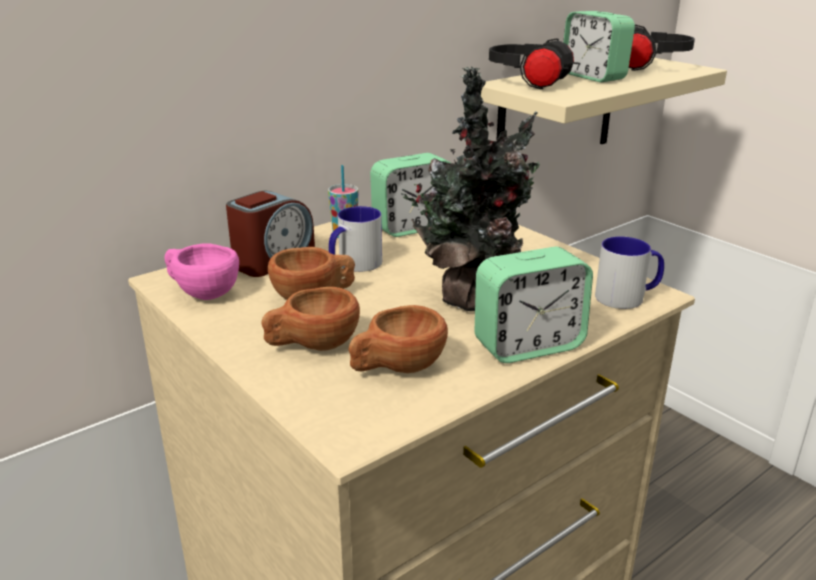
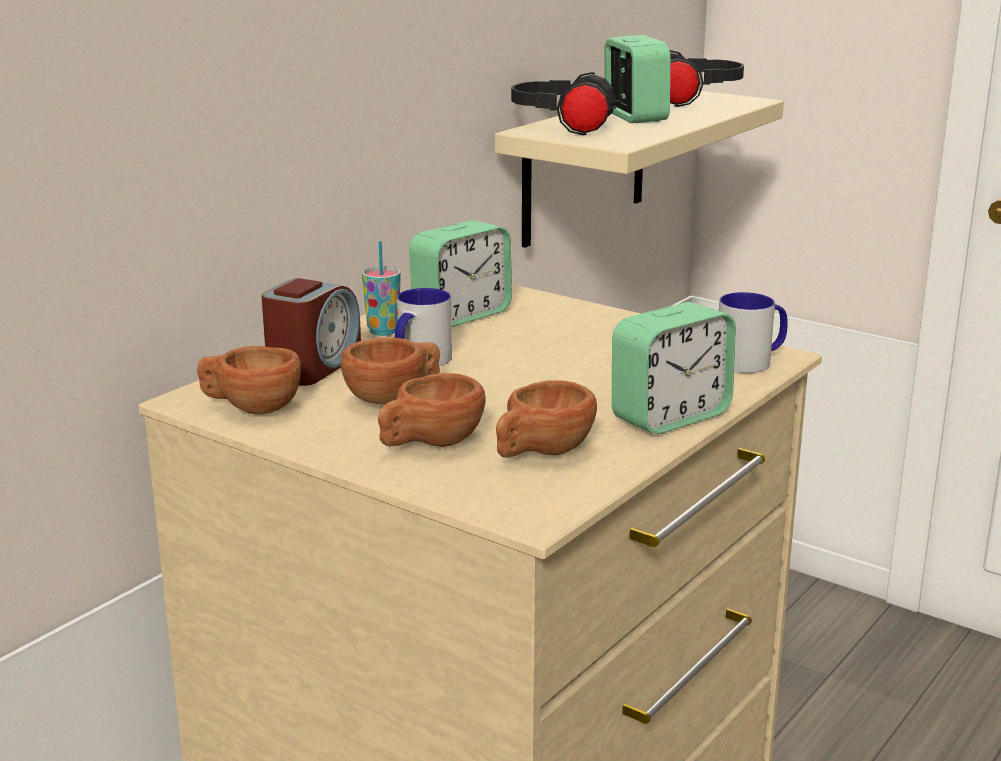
camera: 15 degrees left, 5 degrees down
(201, 292) = (250, 408): pink cup -> brown cup
(470, 297) = (579, 379): potted plant -> none
(593, 77) = (635, 117): alarm clock -> alarm clock turned 150 degrees counterclockwise

